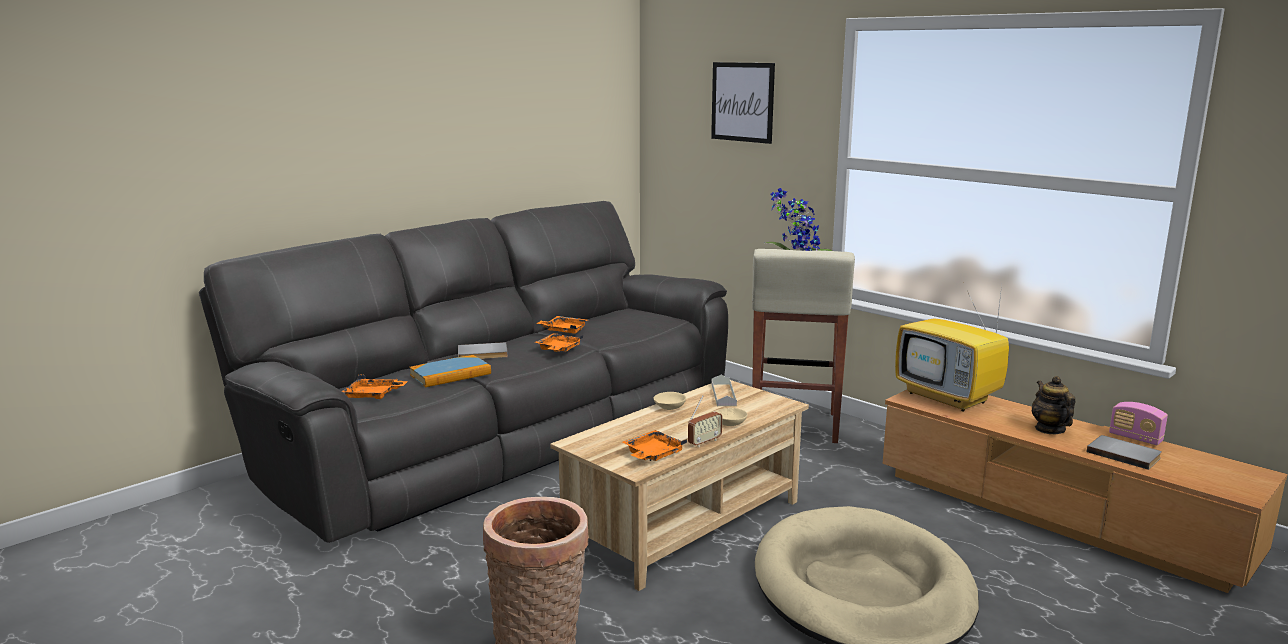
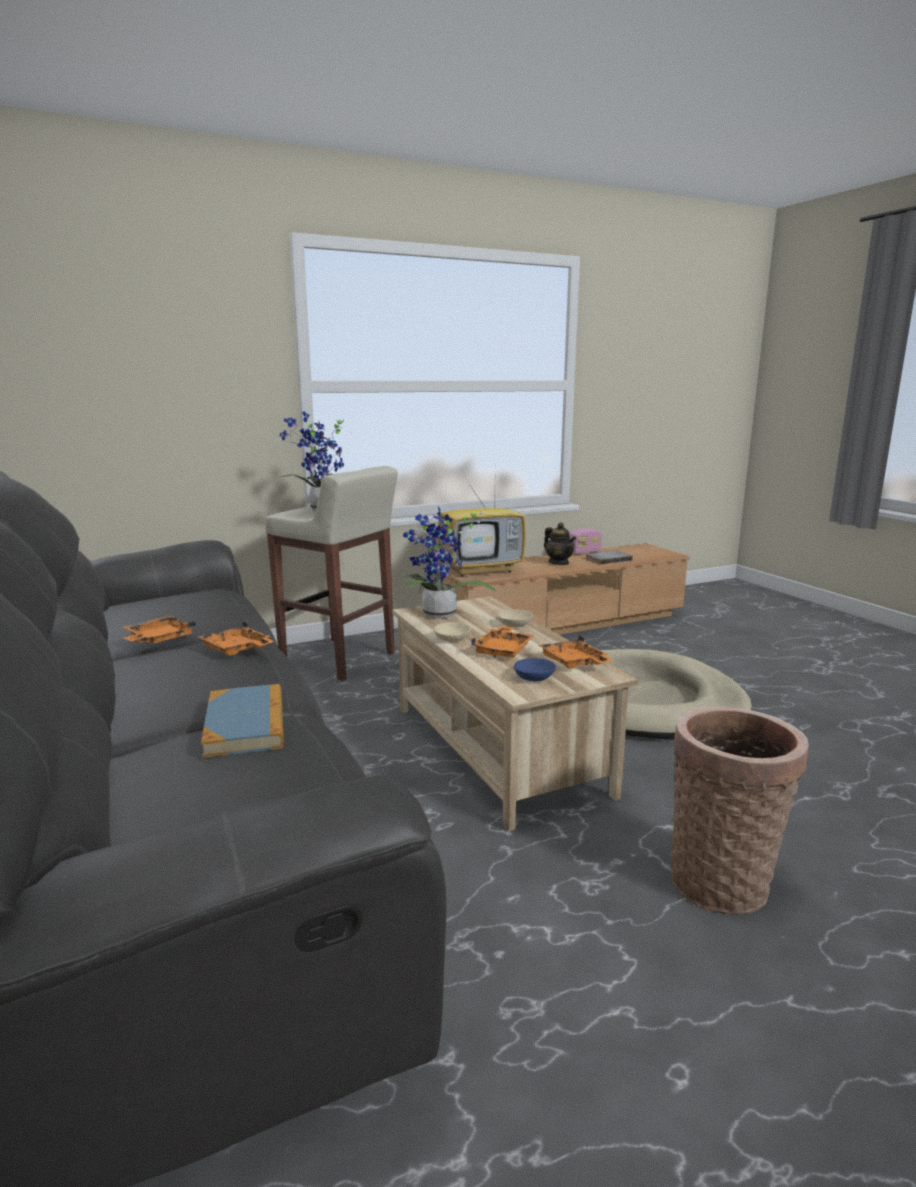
camera: 70 degrees left, 0 degrees up
(373, 395) = (270, 797): orange tray -> orange tray (503, 650)
(482, 354) = (182, 694): grey book -> none
(606, 444) = (535, 678): none -> blue bowl
(704, 442) = (554, 640): radio -> none
(723, 395) = (438, 616): grey tray -> potted plant
(742, 102) = (155, 324): picture -> none
(1050, 429) = (559, 563): teapot -> teapot turned 135 degrees counterclockwise

